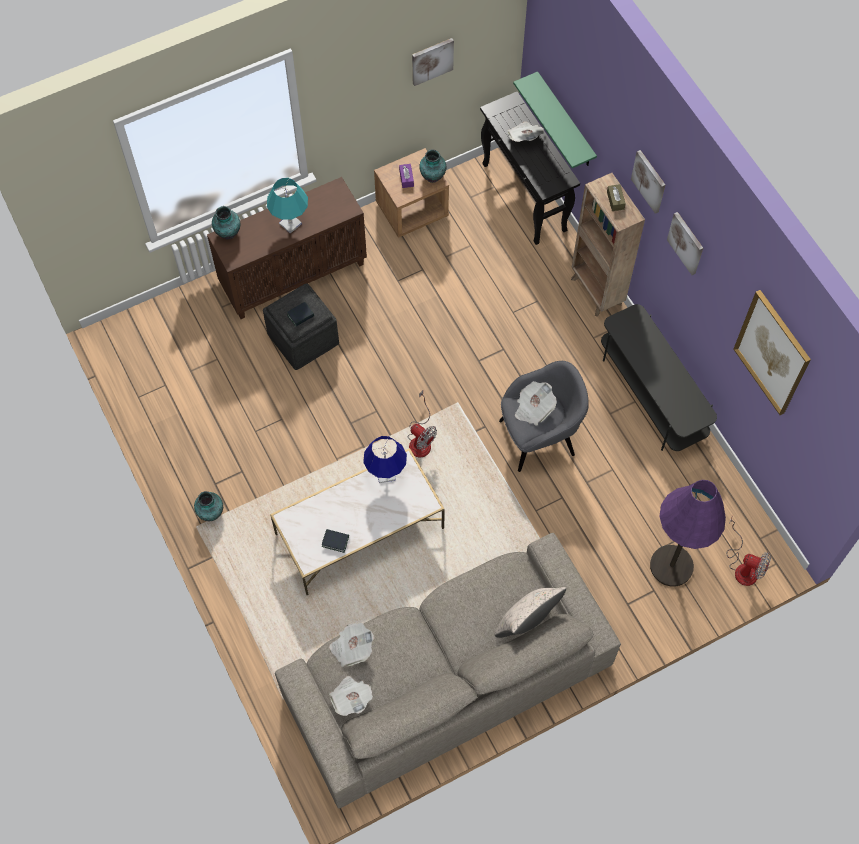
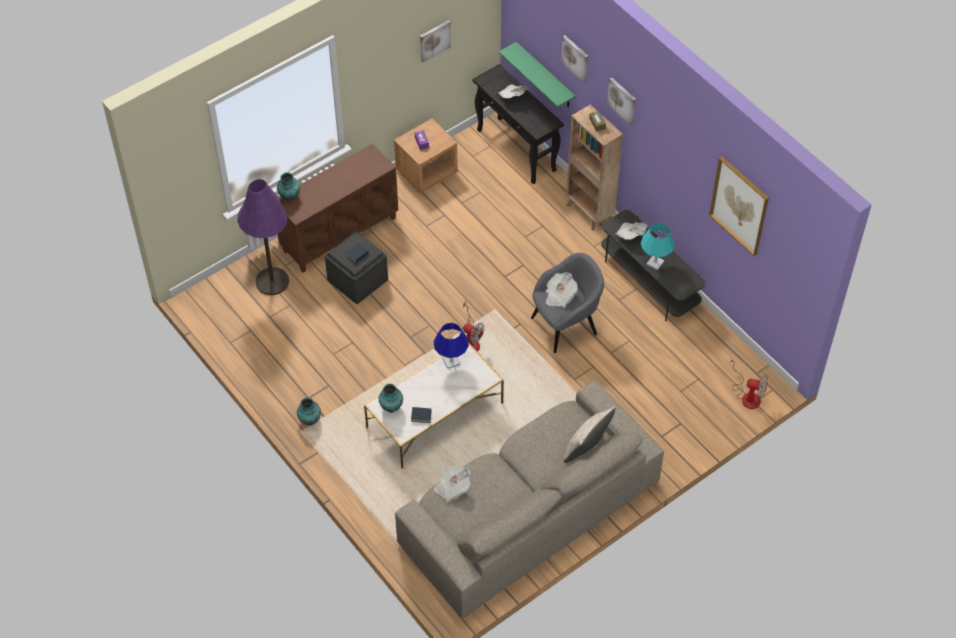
camera: 10 degrees left, 10 degrees down
(290, 223) = (338, 183): turquoise table lamp -> turquoise table lamp (655, 263)
(351, 698) = (459, 523): newspaper -> newspaper (630, 235)
(432, 176) = (442, 138): vase -> vase (391, 407)
(671, 566) = (691, 403): purple floor lamp -> purple floor lamp (272, 281)
(686, 243) = (659, 141): picture -> picture (575, 58)

